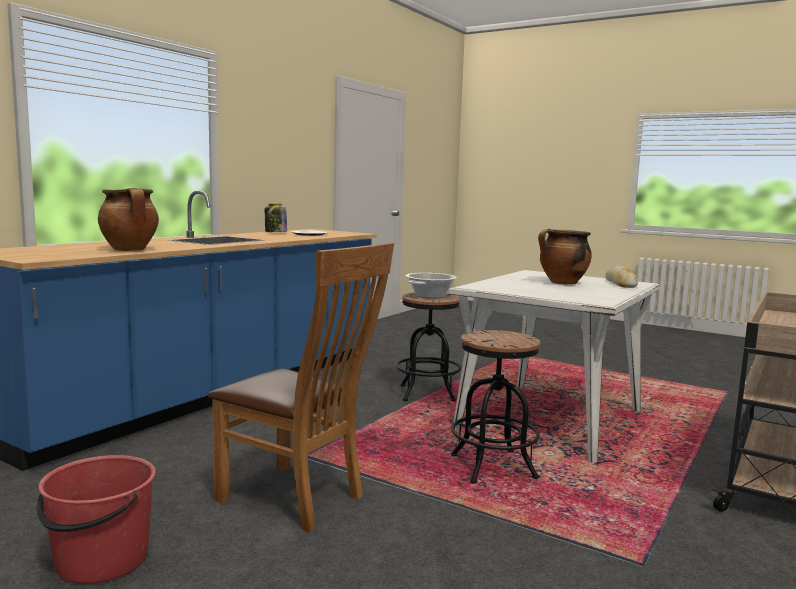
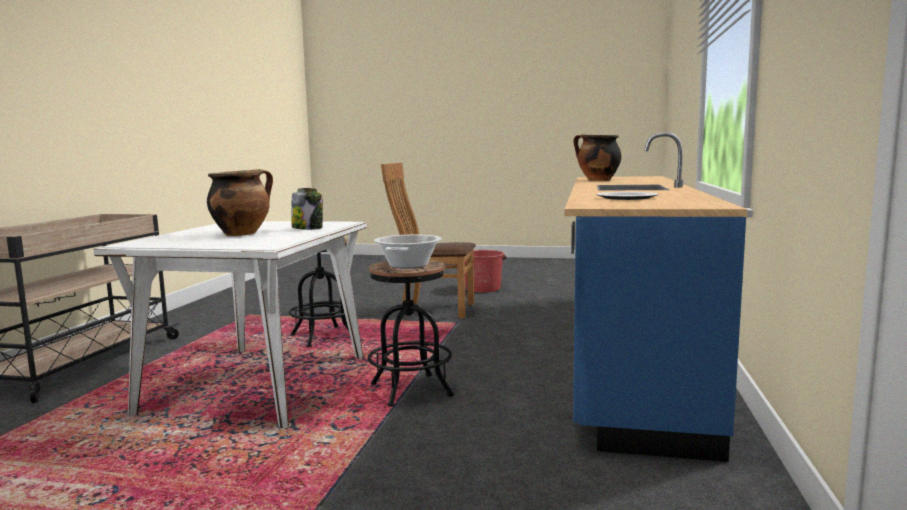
camera: 160 degrees right, 0 degrees up
(275, 232) = (685, 196): jar -> jar (308, 228)
(620, 283) = (161, 240): bread -> none

